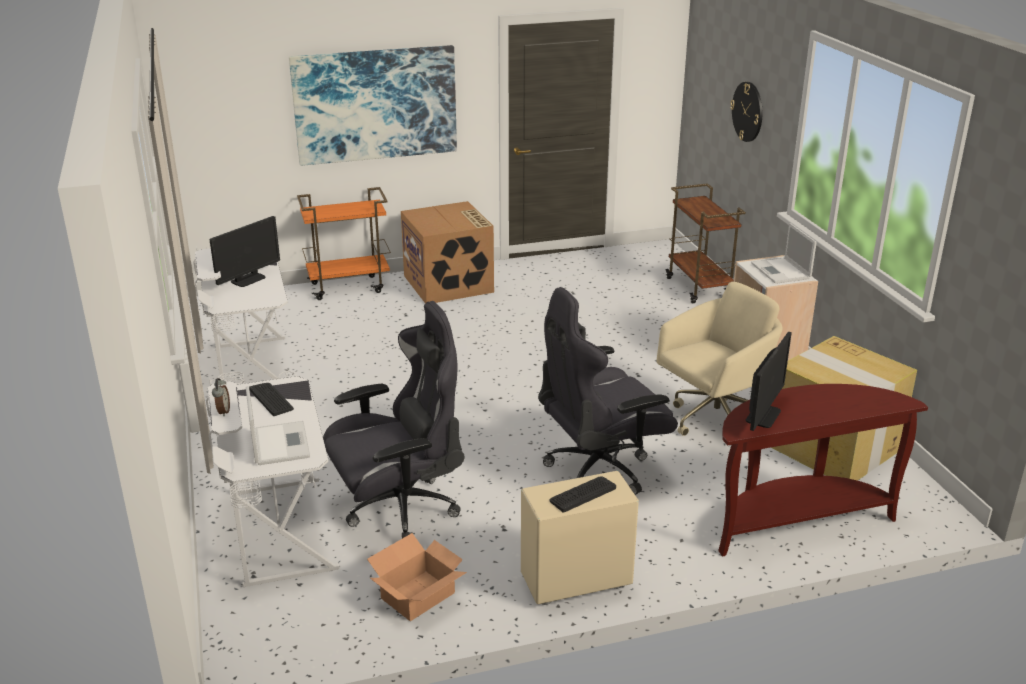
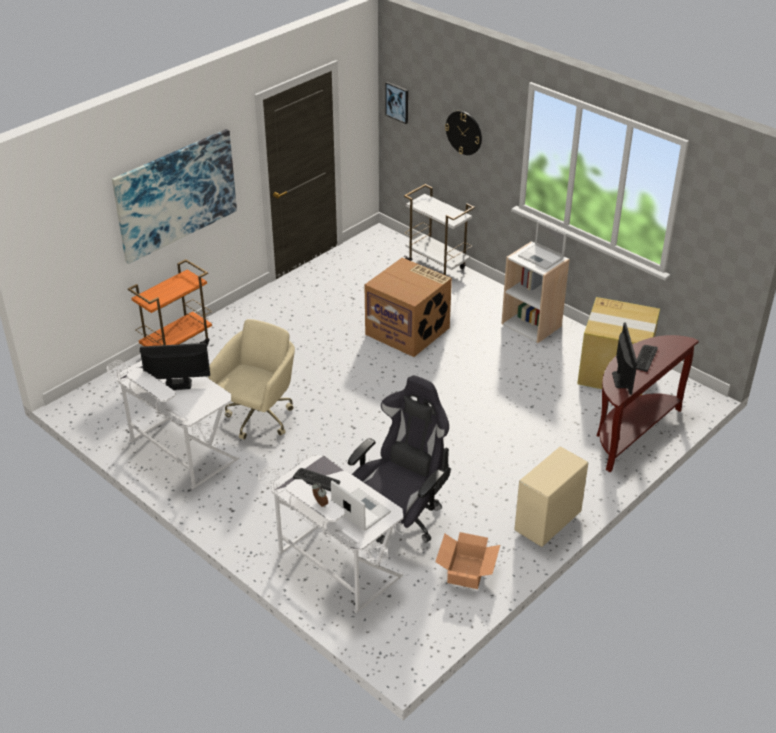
camera: 30 degrees left, 10 degrees up
(248, 279) = (178, 384): monitor -> monitor turned 105 degrees counterclockwise
(449, 284) = (254, 319): cardboard box -> cardboard box (409, 331)
(582, 494) = (556, 470): keyboard -> keyboard (645, 358)
(603, 468) = (496, 438): black office chair -> none
(697, 78) = (397, 102): none -> picture
(699, 289) = (437, 266): brown cart -> white cart
(712, 422) = (532, 378): beige office chair -> beige office chair (258, 421)

